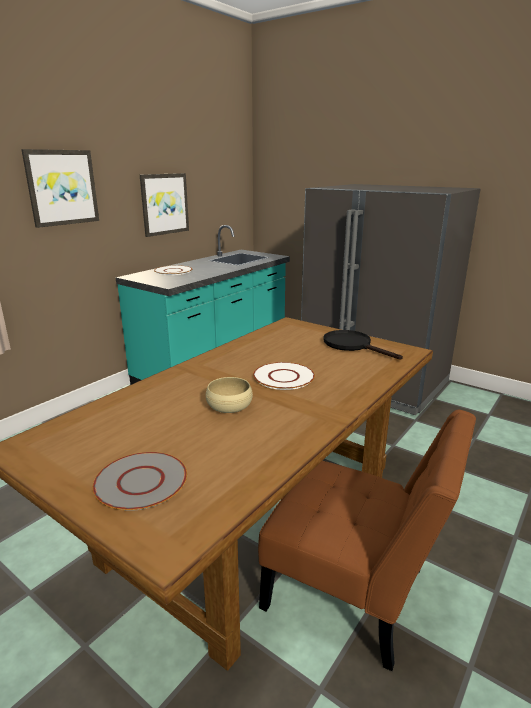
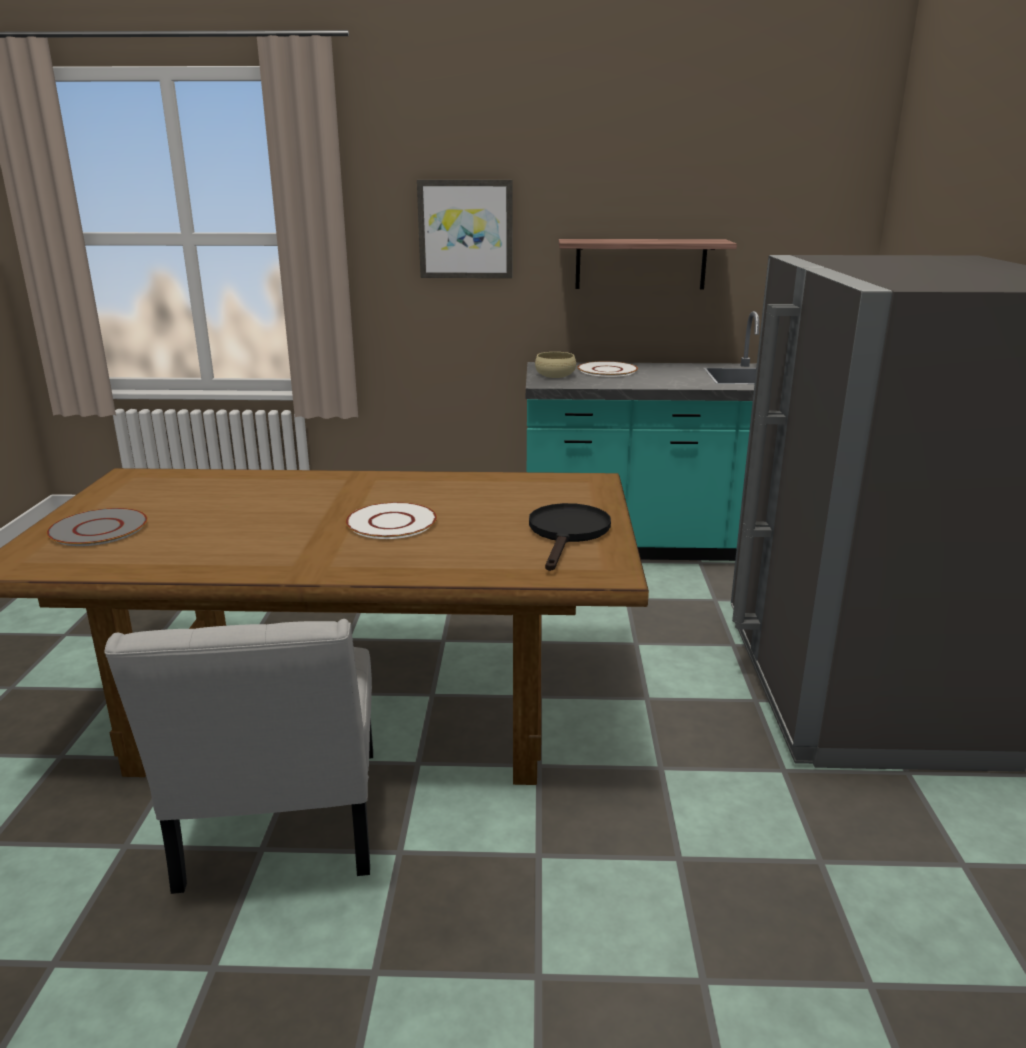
camera: 55 degrees right, 0 degrees up
(164, 204) = (640, 264): picture -> shelf
(229, 407) = (278, 519): beige bowl -> beige bowl (555, 375)
(354, 593) = (280, 828): brown chair -> white chair

